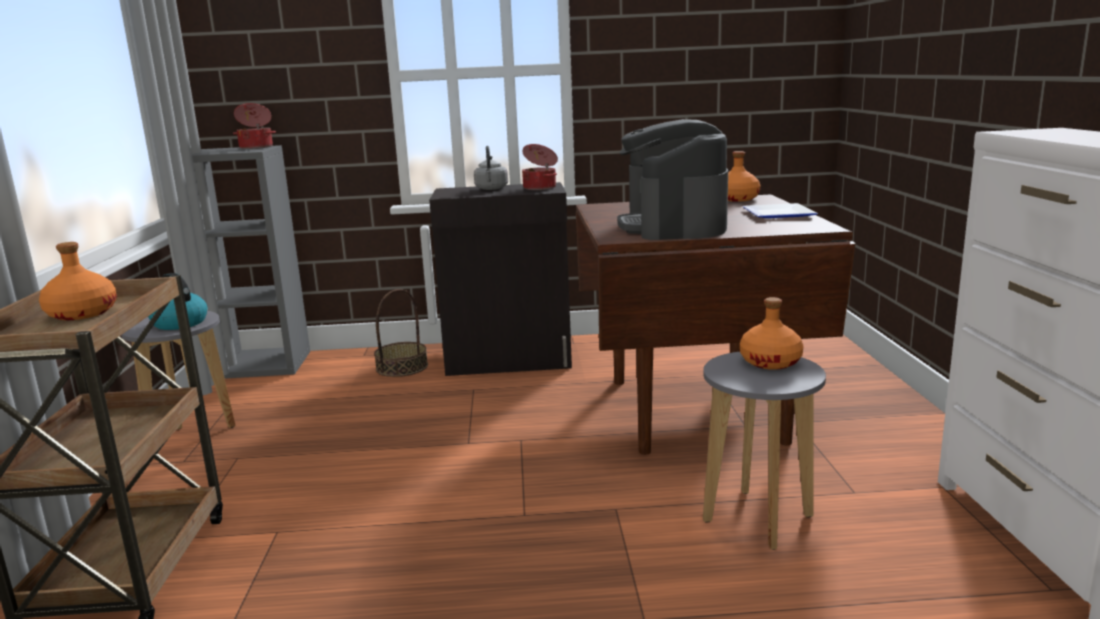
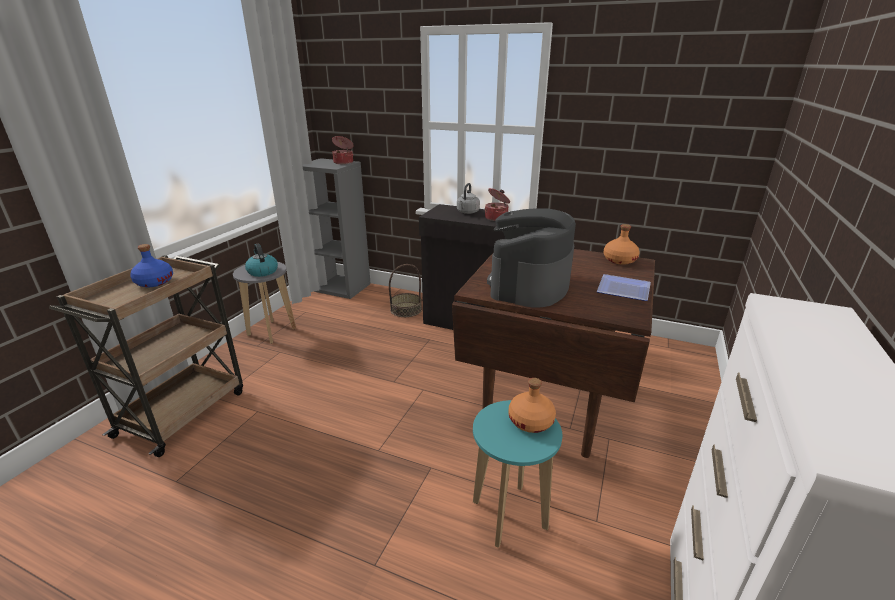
camera: 25 degrees right, 10 degrees up
(81, 313) = (154, 282): orange bottle -> blue bottle
(757, 519) = (509, 515): grey stool -> turquoise stool

